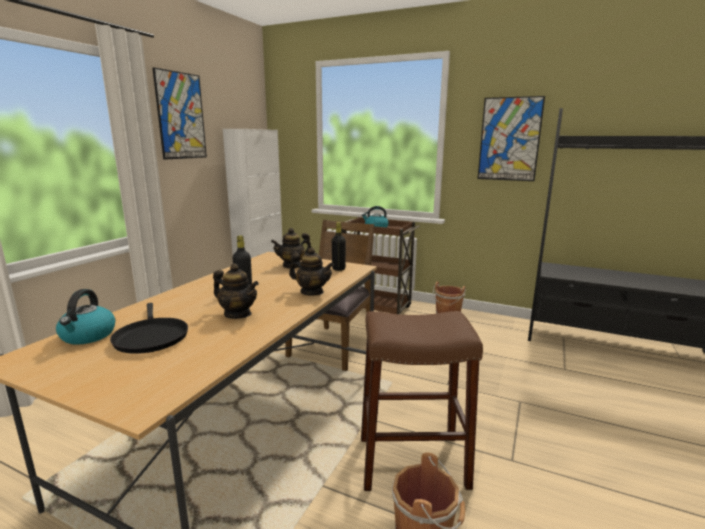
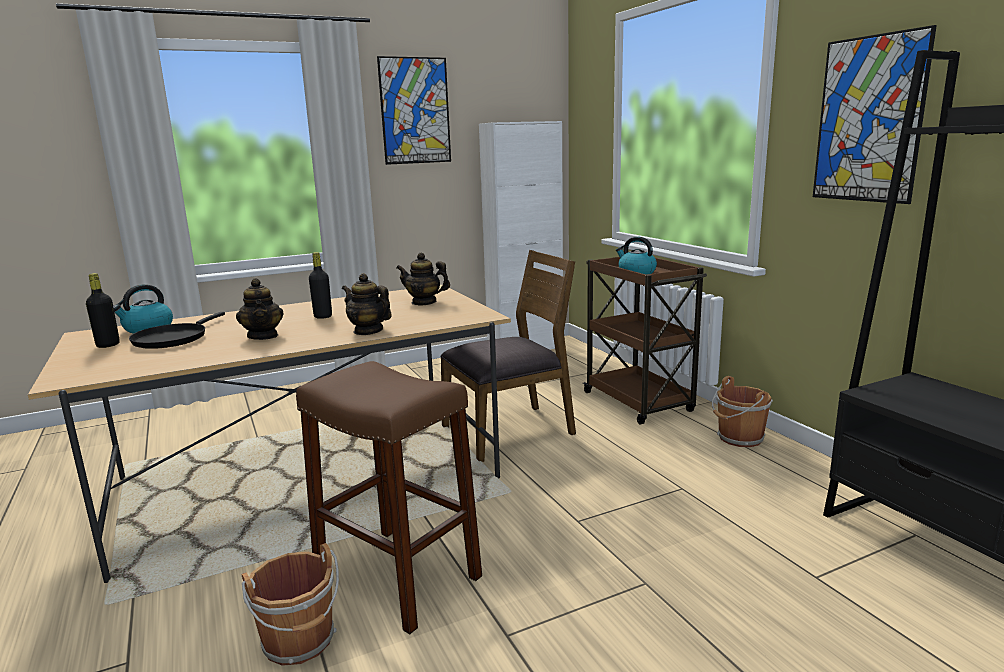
camera: 40 degrees right, 0 degrees up
(312, 292) = (368, 331): teapot -> teapot turned 150 degrees clockwise
(338, 269) = (459, 314): black bottle -> black bottle (108, 345)

